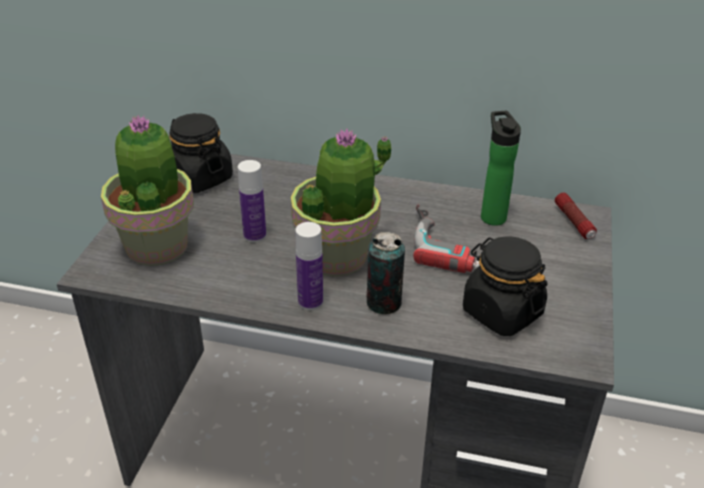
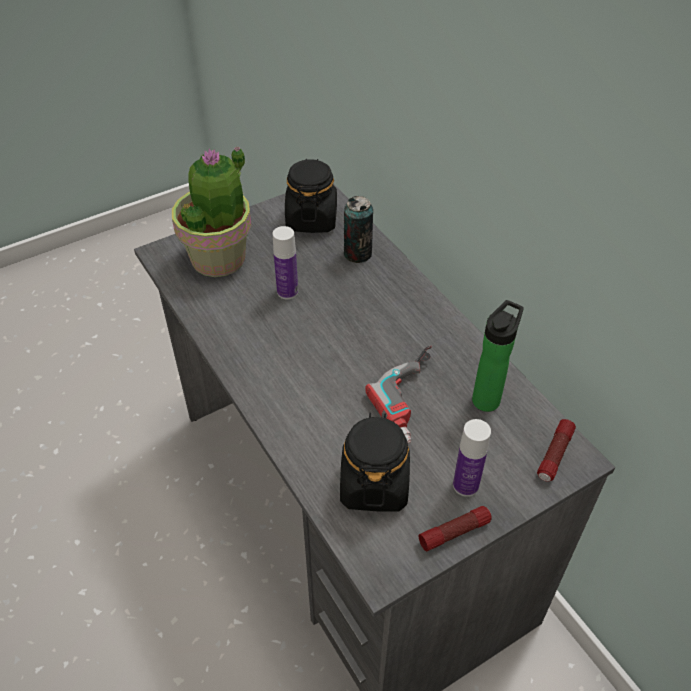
camera: 45 degrees right, 10 degrees up
(310, 301) = (255, 371): bottle -> bottle (465, 485)
(337, 256) = (320, 348): potted plant -> none
(383, 303) = (301, 410): can -> can (357, 254)
(587, 302) = (454, 532): none -> flashlight

